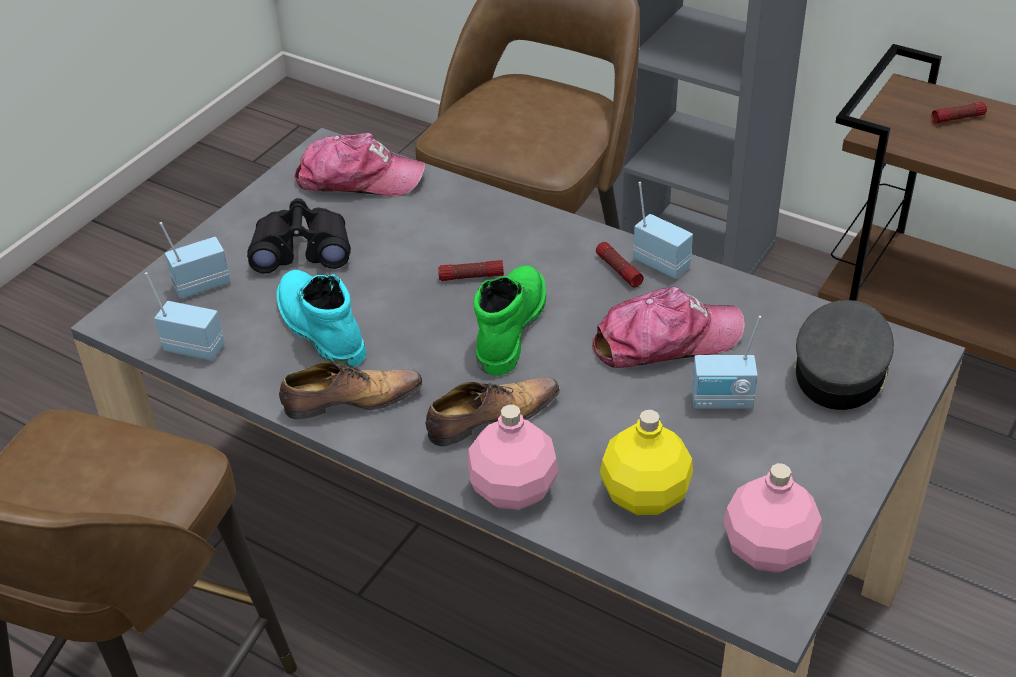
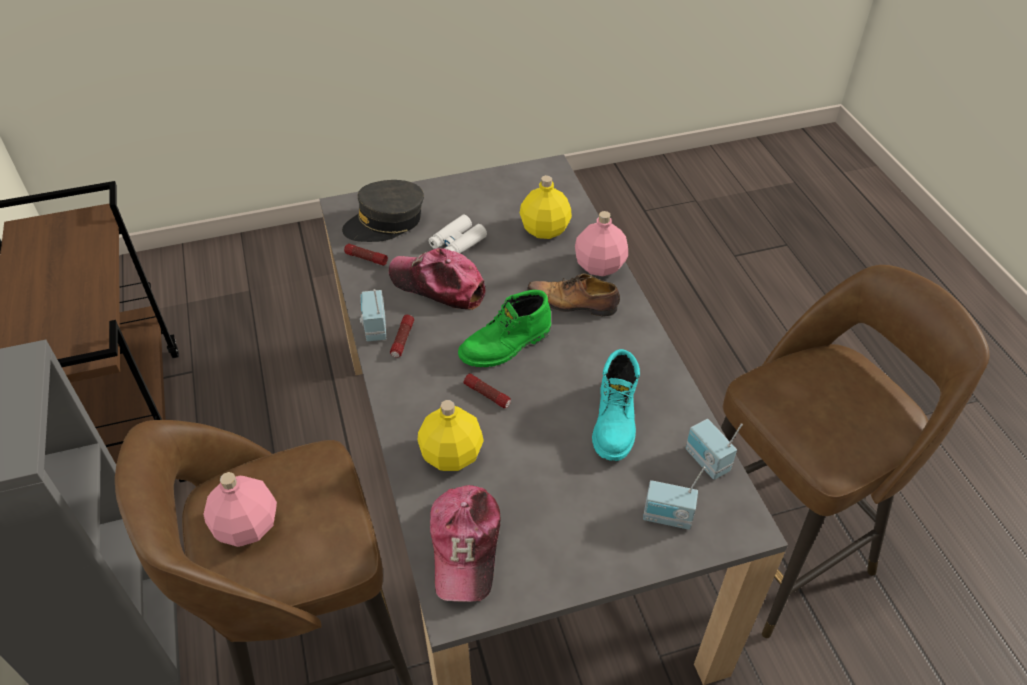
camera: 140 degrees left, 5 degrees up
(302, 250) = (571, 499): black binoculars -> none
(350, 401) = (638, 360): shoe -> none
(359, 179) = (465, 546): cap -> cap turned 135 degrees counterclockwise
(445, 219) = (450, 455): none -> yellow bottle
(722, 402) = (457, 242): radio -> white binoculars
(766, 549) = (524, 185): pink bottle -> pink bottle (247, 527)
(958, 118) = (37, 327): flashlight -> flashlight (366, 258)

